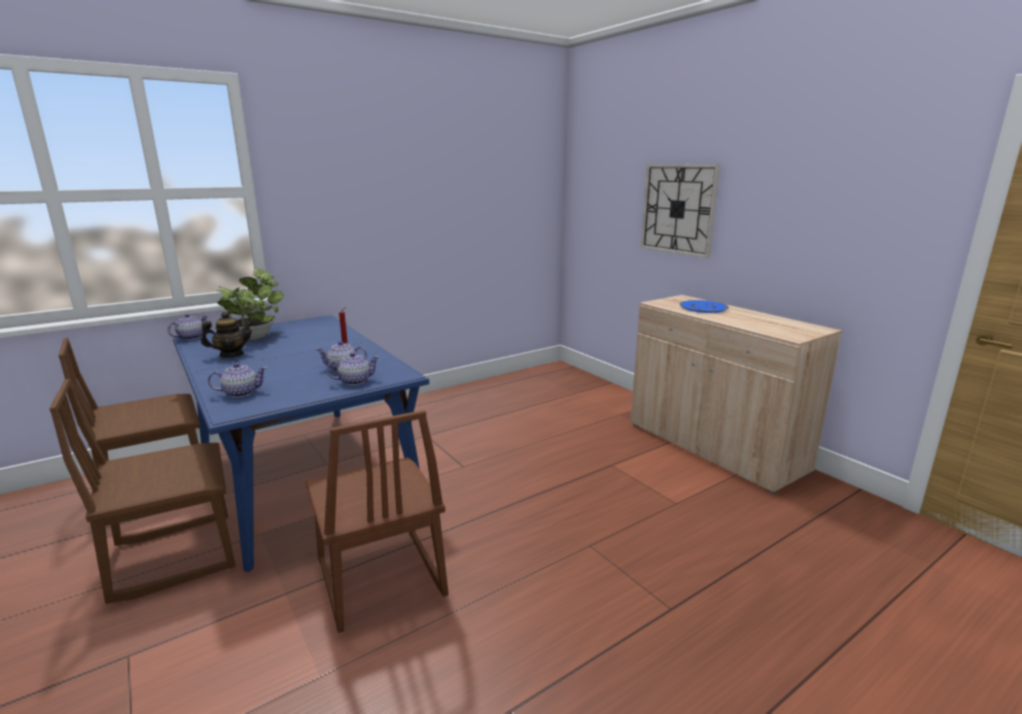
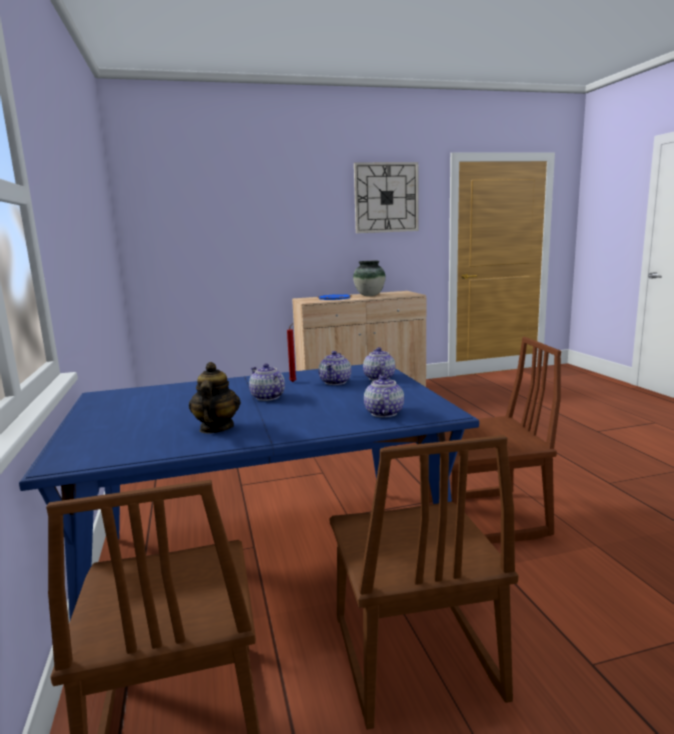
camera: 70 degrees left, 5 degrees down
(190, 337) = (55, 464): teapot -> teapot (267, 397)
(255, 336) = (132, 422): potted plant -> none
(678, 209) = (270, 232): wall clock -> wall clock (386, 197)
(749, 318) = (369, 295): none -> vase

